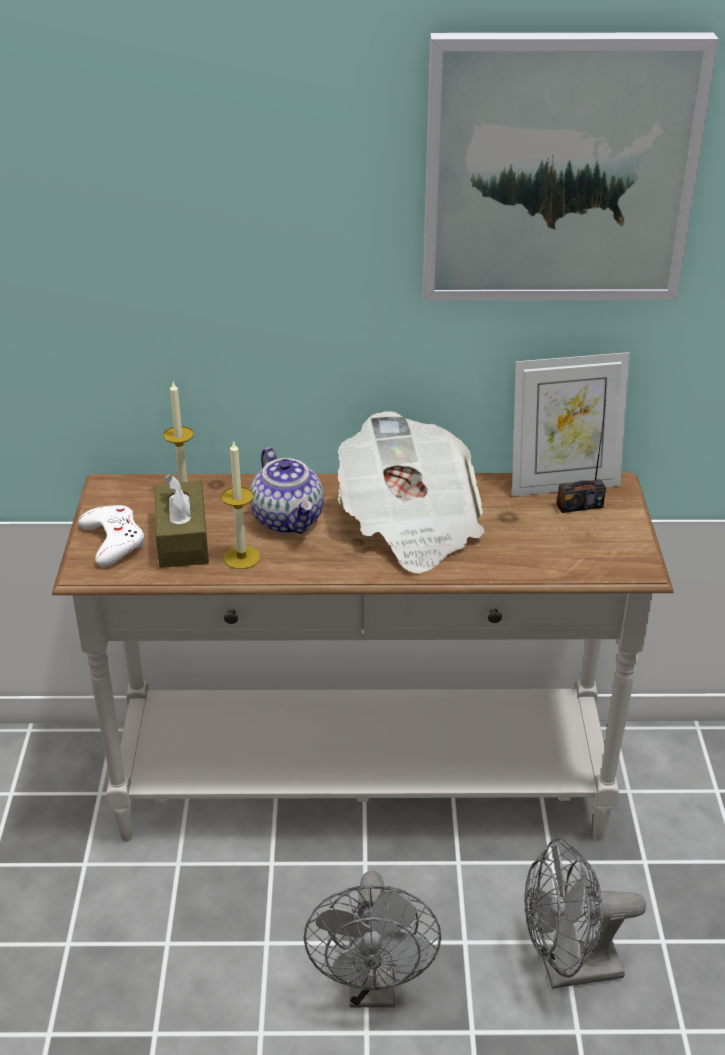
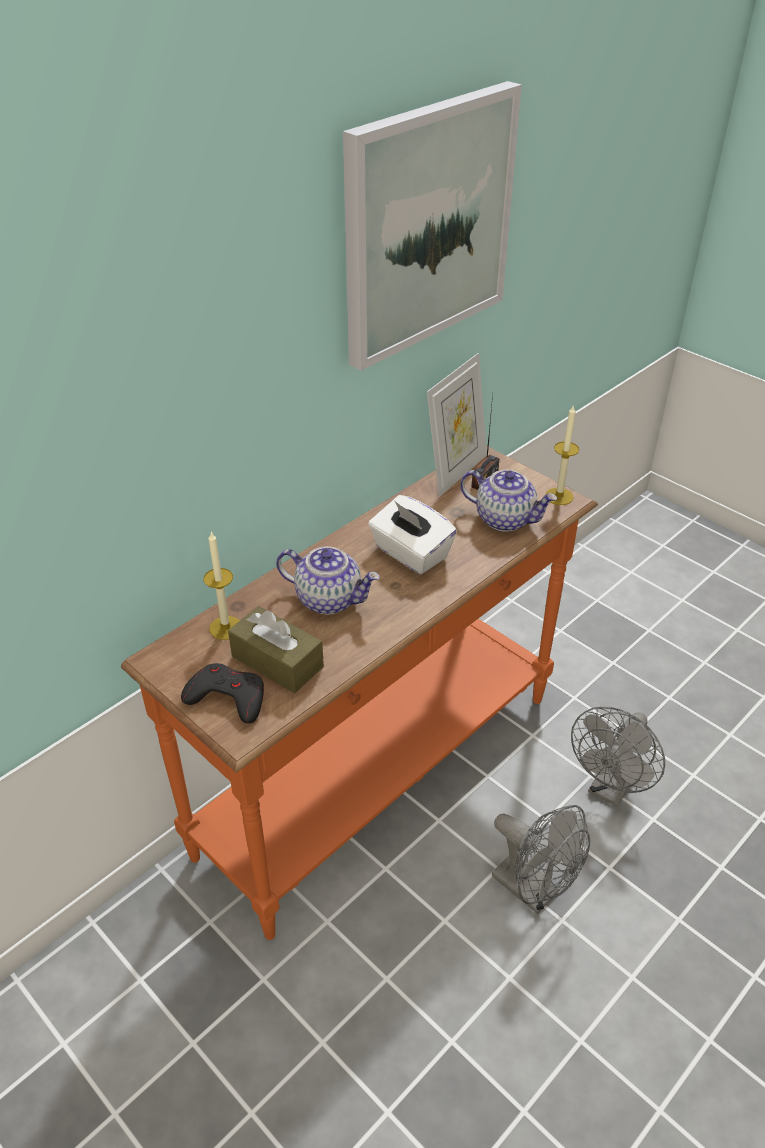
camera: 45 degrees left, 5 degrees up
(113, 540) = (227, 697): white game controller -> black game controller
(241, 557) = (339, 646): candle -> candle (559, 496)
(362, 790) = (382, 776): white console table -> orange console table
(410, 525) = (410, 553): newspaper -> white tissue box
(545, 548) = (505, 519): none -> teapot

